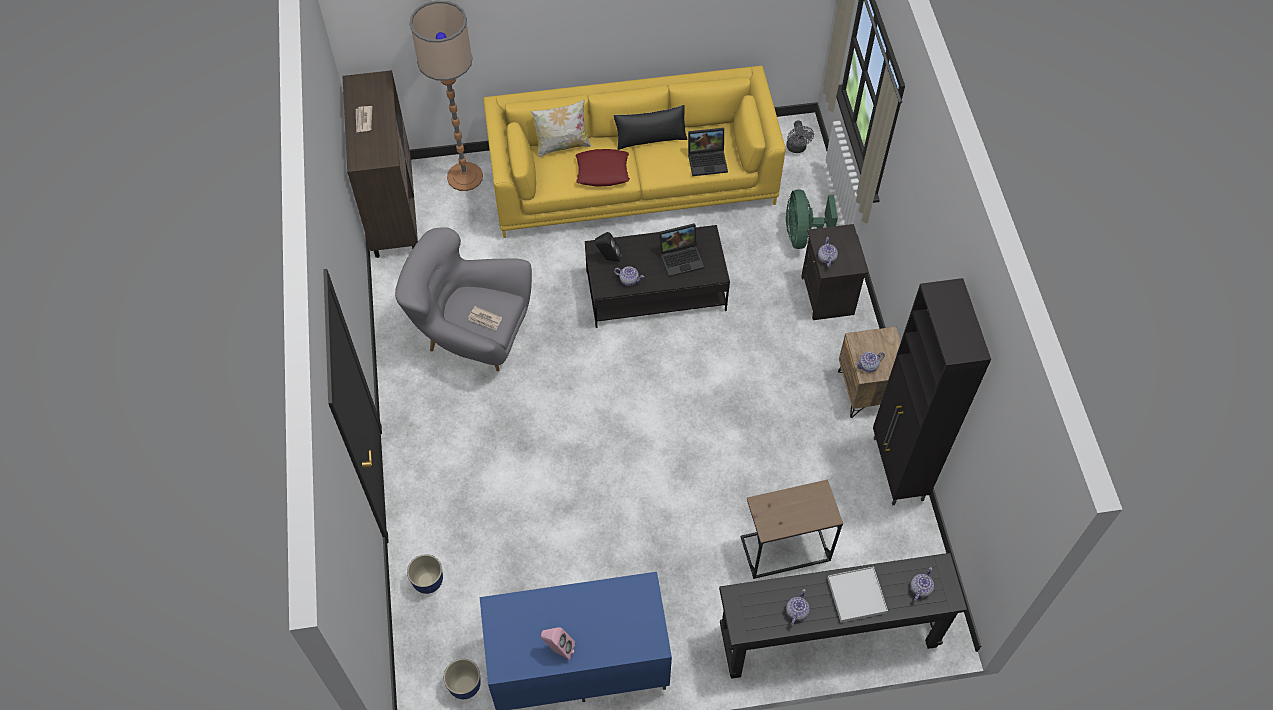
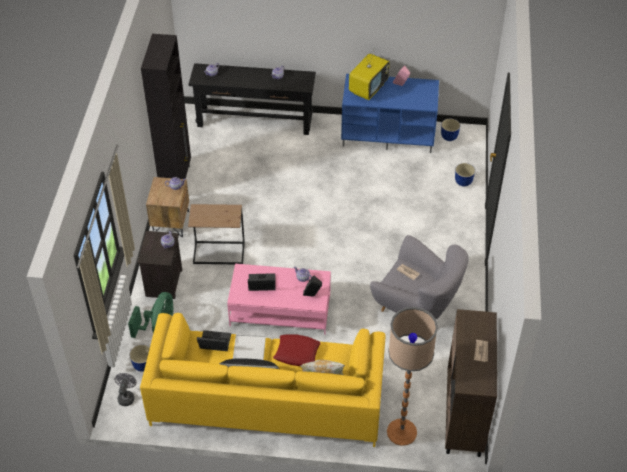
camera: 165 degrees left, 10 degrees down
(618, 624) = (368, 89): none -> television
(656, 291) = (280, 310): black coffee table -> pink coffee table
(785, 549) = (259, 159): brown side table -> brown side table (219, 253)
(797, 186) = (142, 365): none -> planter
(856, 595) = (245, 77): white tray -> white tray (249, 350)

